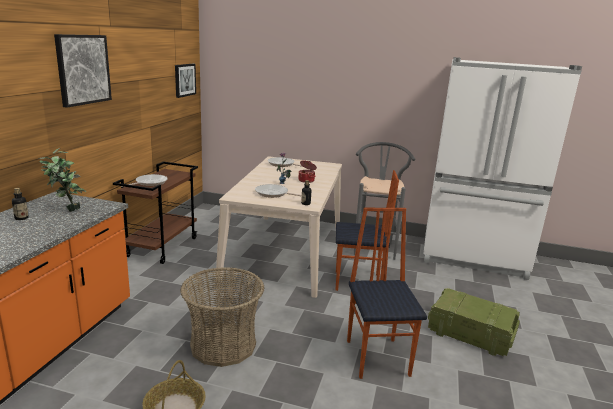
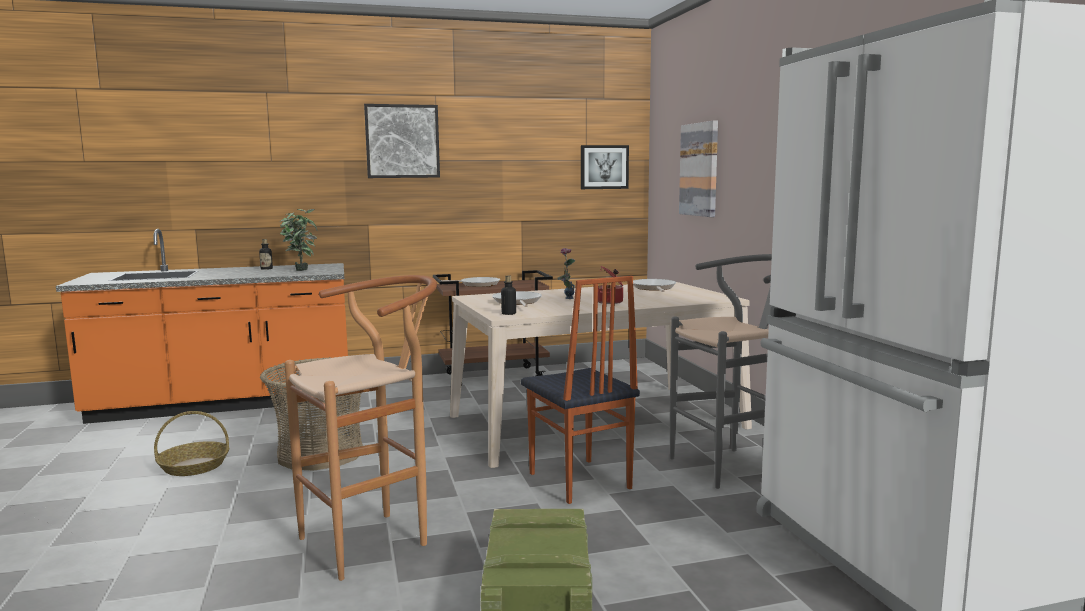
camera: 60 degrees right, 10 degrees down
(272, 86) = (700, 169): none -> picture
(378, 357) = (376, 539): chair -> brown stool

